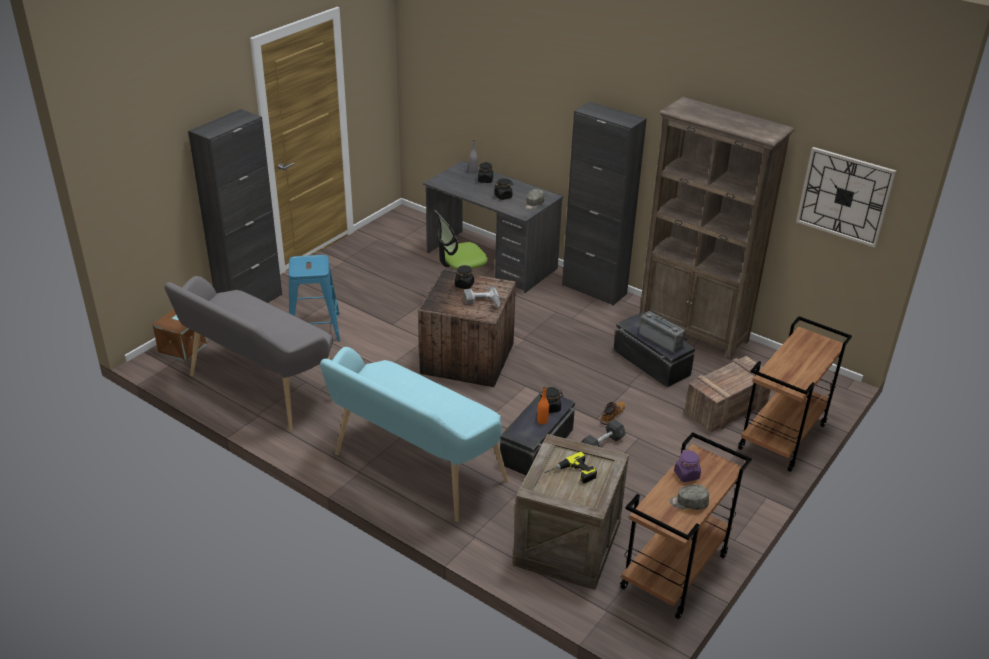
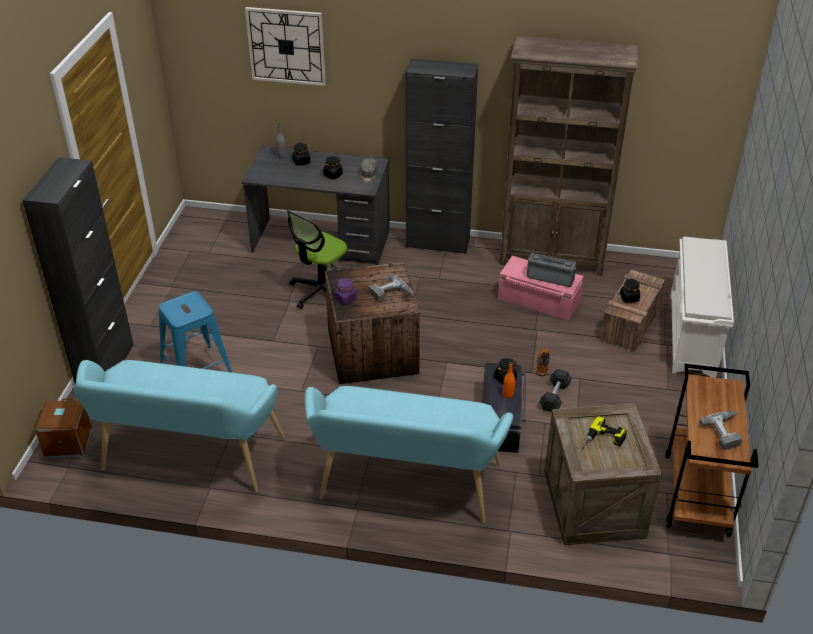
camera: 25 degrees left, 5 degrees up
(258, 389) = (188, 459): grey bench -> turquoise bench
(464, 285) = (359, 281): black jar -> black jar (629, 298)
(650, 363) = (538, 301): black storage box -> pink storage box
(686, 475) = (705, 406): purple jar -> purple jar (345, 299)
(688, 503) = (726, 432): grey cap -> power drill
(782, 438) = (693, 335): brown cart -> white shoe rack
(844, 196) = (691, 99): wall clock -> wall clock (286, 46)

